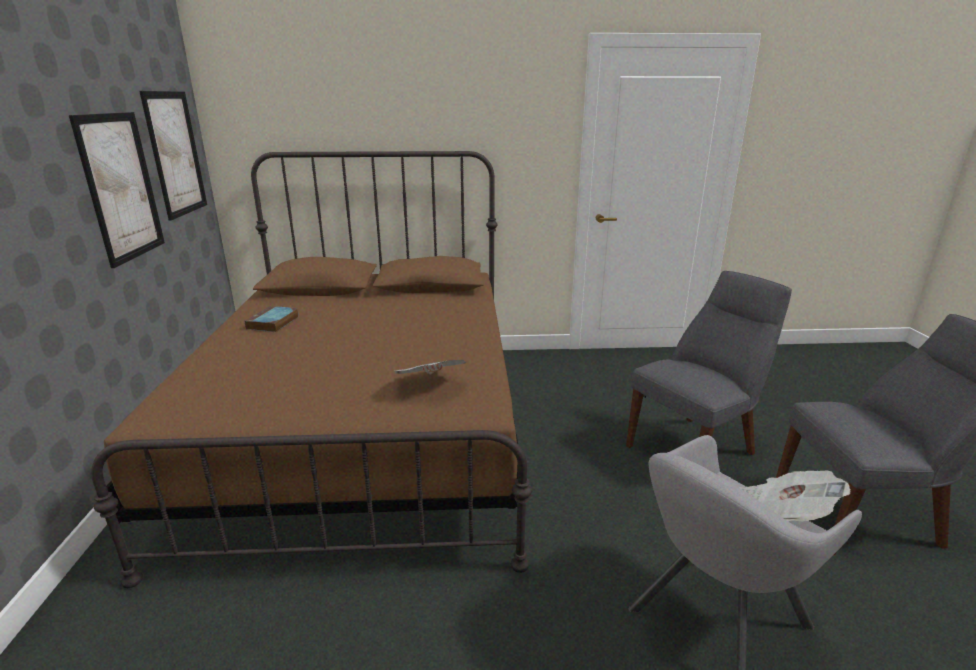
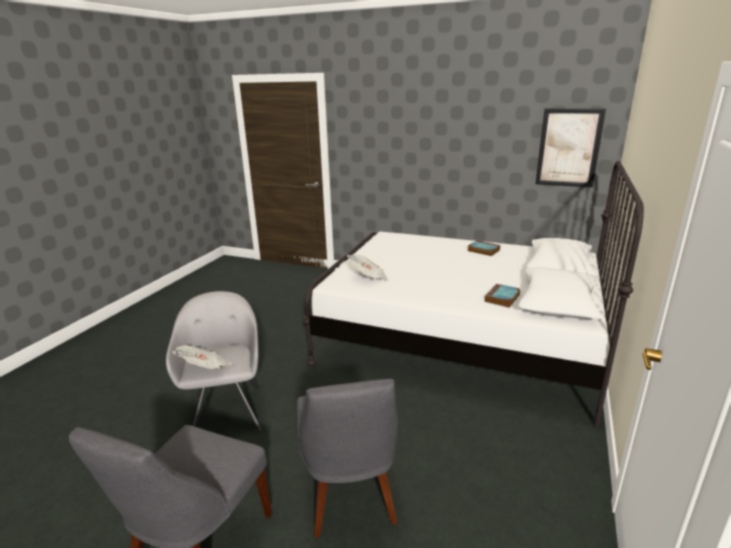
camera: 115 degrees right, 0 degrees up
(121, 187) = (497, 156): picture -> none
(367, 432) = (460, 339): brown bed -> white bed
(445, 302) = (502, 298): none -> book

